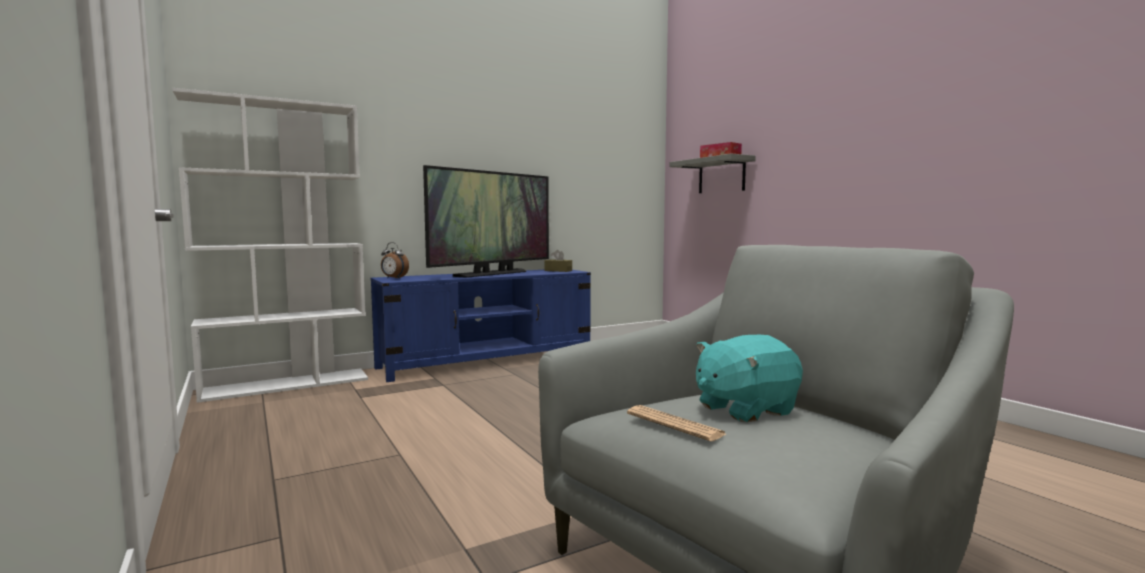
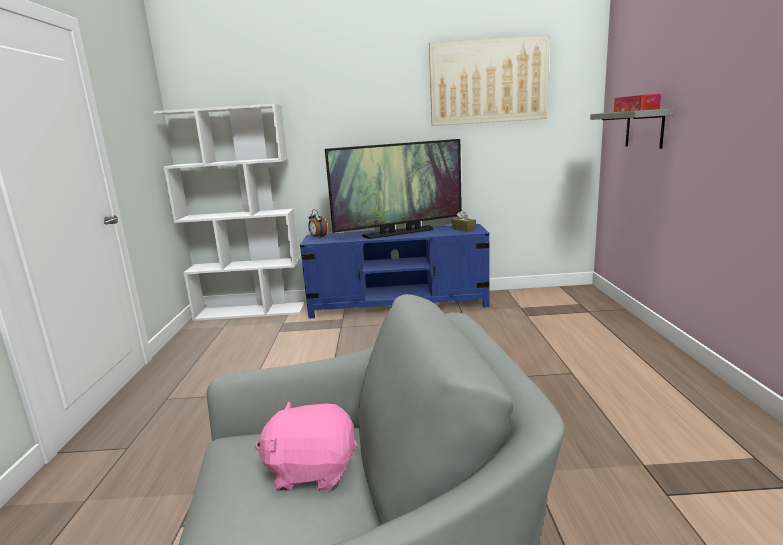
camera: 30 degrees right, 10 degrees up
(572, 123) = (488, 81): none -> picture
(674, 424) = (234, 473): newspaper -> none
(744, 409) = (311, 470): turquoise plush toy -> pink plush toy

